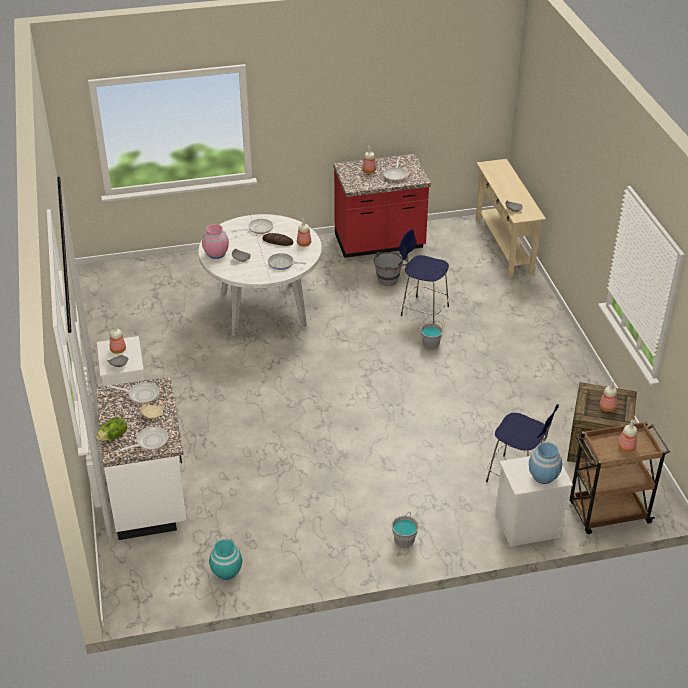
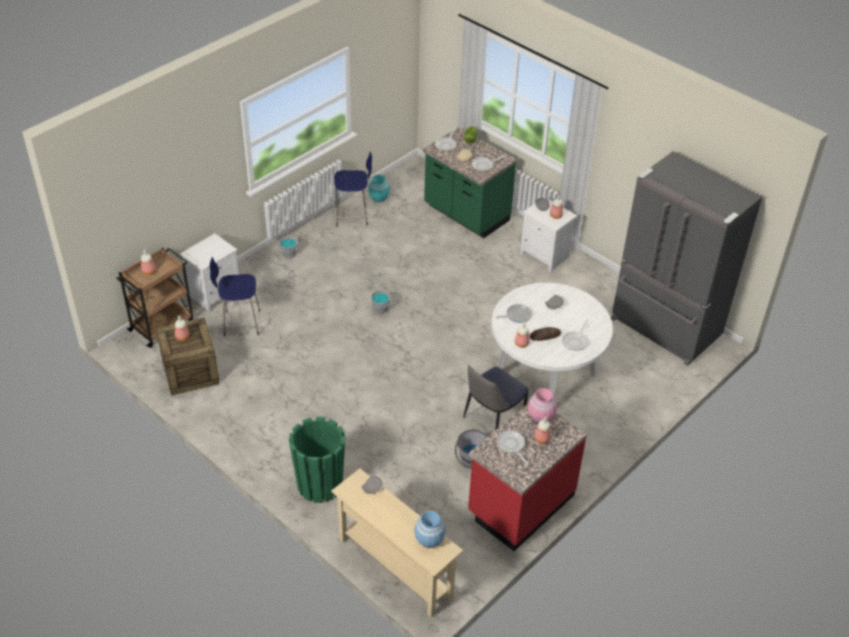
camera: 145 degrees right, 5 degrees up
(116, 299) = (664, 328): none -> grey fridge
(150, 495) = (466, 214): white counter -> green counter
(216, 253) = (578, 301): pink vase -> pink vase (541, 416)
(343, 297) = (492, 419): none -> chair
(423, 310) = (412, 438): blue stool -> blue stool (353, 216)
(430, 344) = (379, 405): grey bucket -> grey bucket (380, 309)
(526, 310) = (320, 484): none -> green planter
(543, 476) = (201, 250): blue vase -> blue vase (429, 540)

